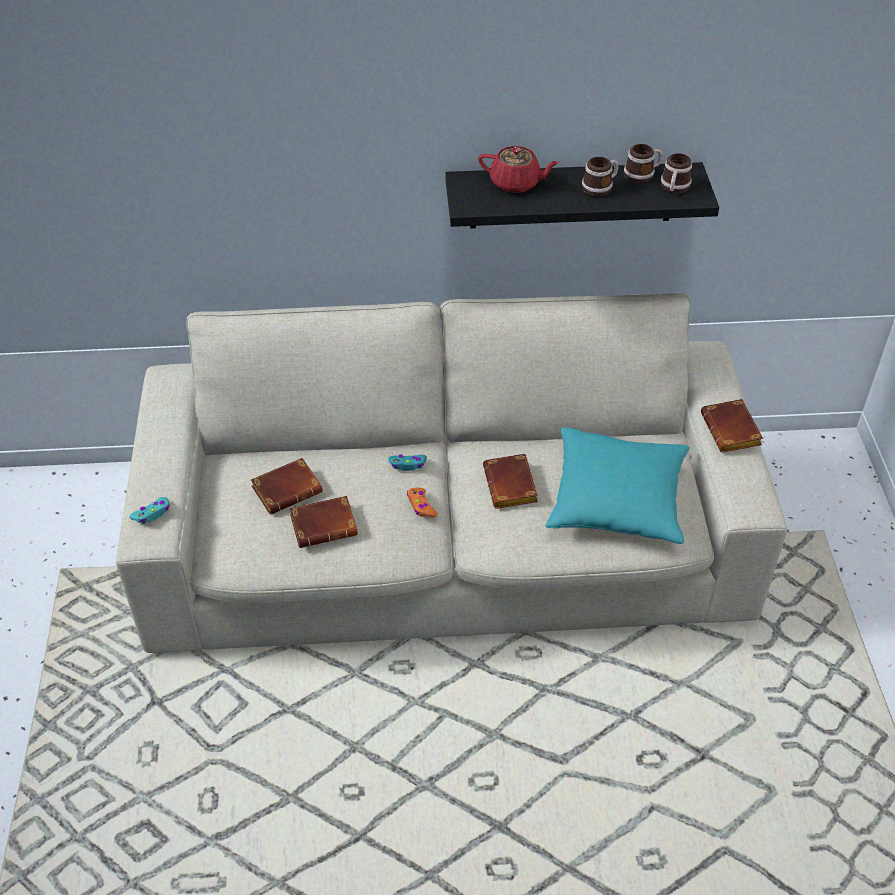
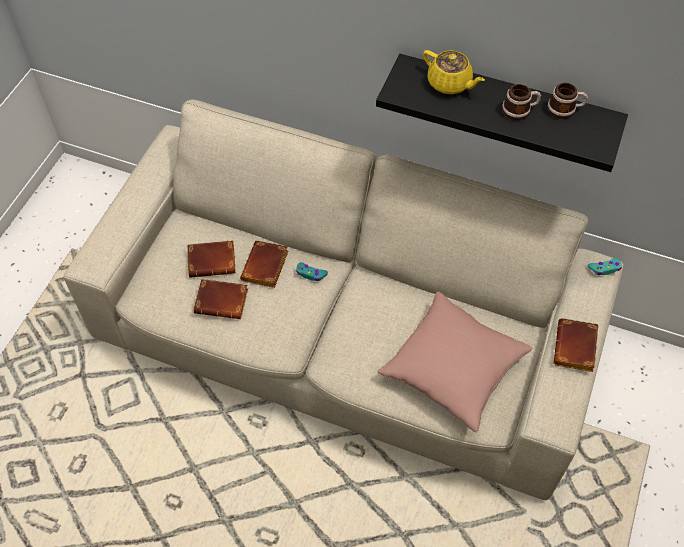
camera: 25 degrees right, 10 degrees up
(152, 514) = (102, 248): turquoise game controller -> turquoise game controller (604, 269)
(421, 506) = (301, 313): orange game controller -> none
(512, 486) = (377, 324): brown book -> brown book (266, 268)
(516, 183) = (450, 84): red teapot -> yellow teapot
(617, 500) = (453, 368): turquoise pillow -> pink pillow
(674, 188) = (584, 132): mug -> none

